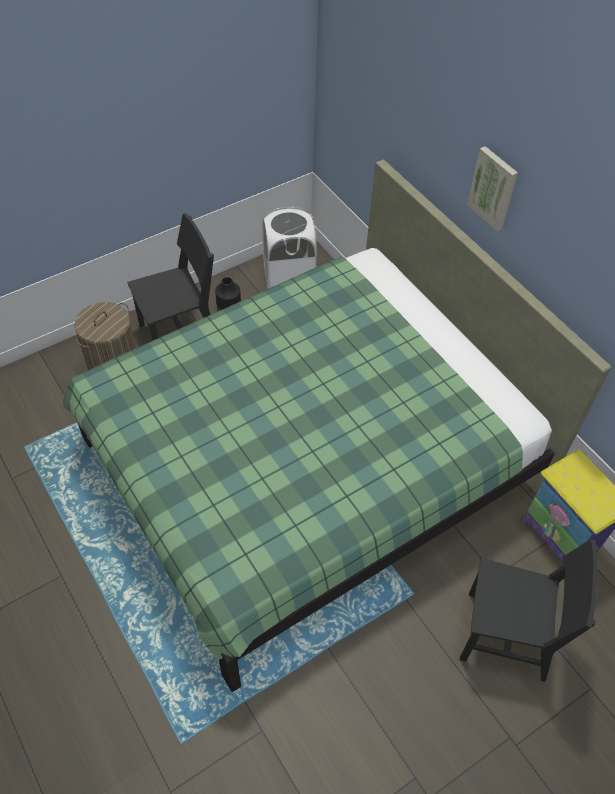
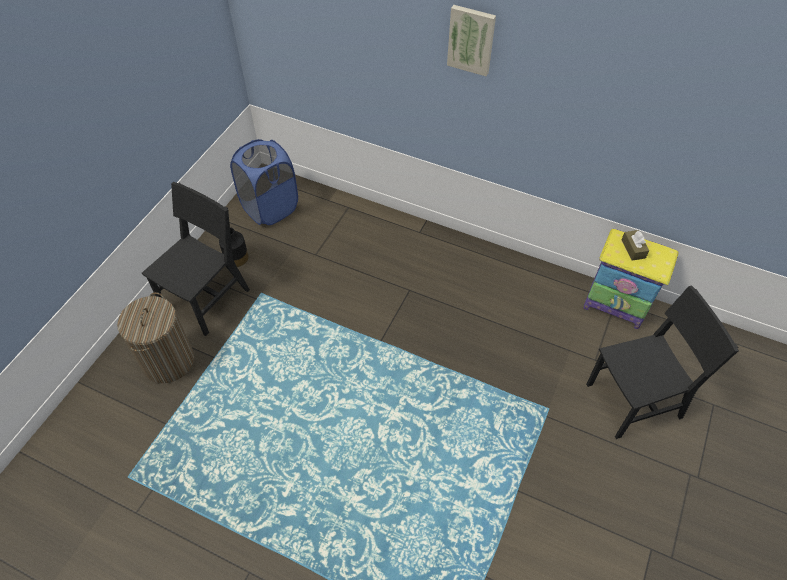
camera: 30 degrees left, 0 degrees up
(288, 278) = (270, 208): white laundry basket -> blue laundry basket
(307, 464) = (395, 352): green bed -> none
(584, 480) = (633, 249): none -> brown tissue box

